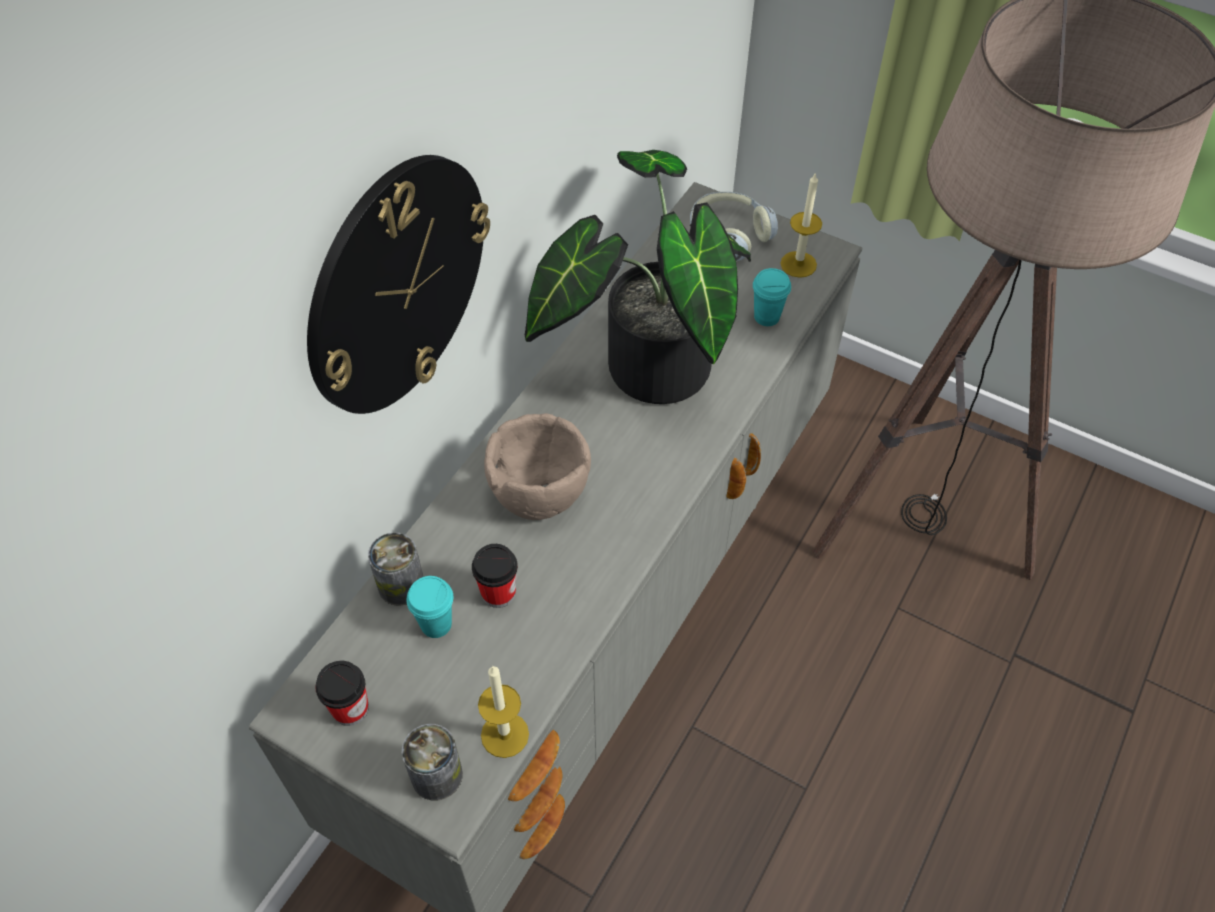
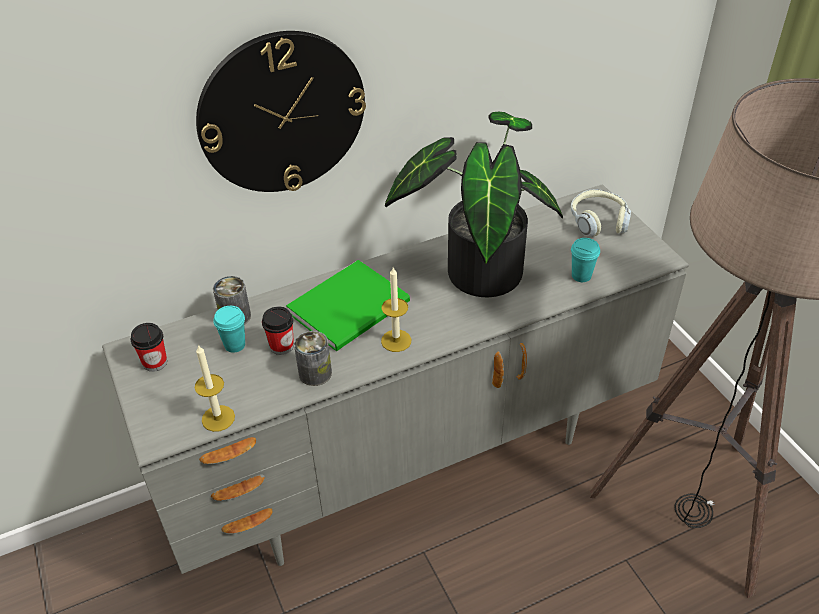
camera: 35 degrees right, 10 degrees down
(437, 775) = (166, 418): can -> can (315, 373)
(541, 492) = (353, 307): brown bowl -> green book
(798, 264) = (631, 255): candle -> candle (396, 340)

